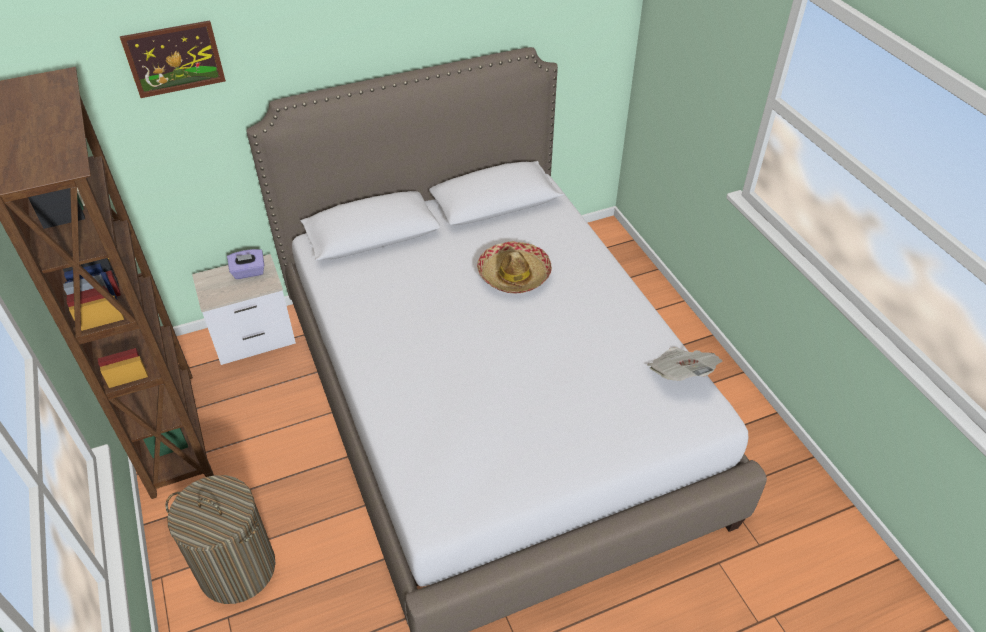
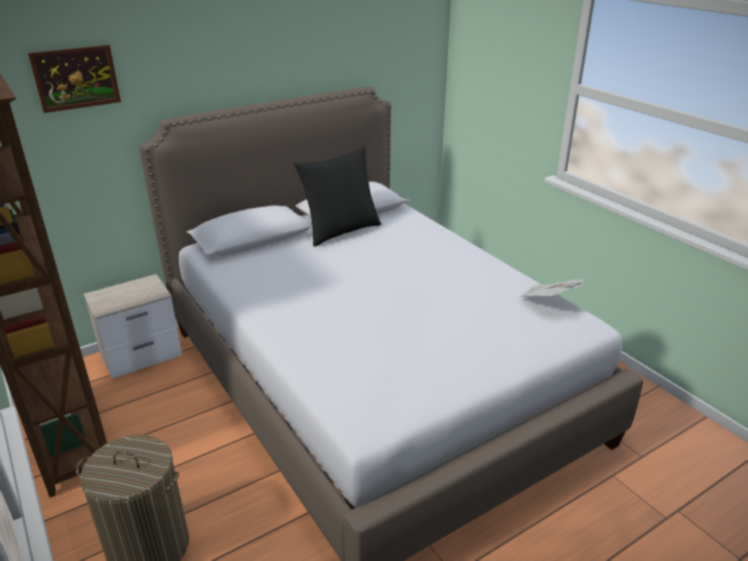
camera: 10 degrees left, 15 degrees down
(249, 272) = (138, 287): purple tissue box -> none
(475, 232) = (341, 231): none -> black pillow
(514, 275) = (383, 253): hat -> none

